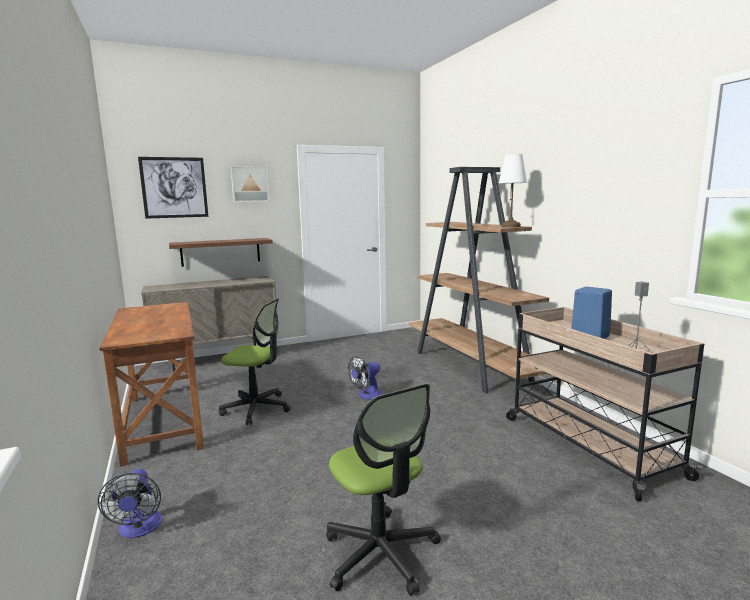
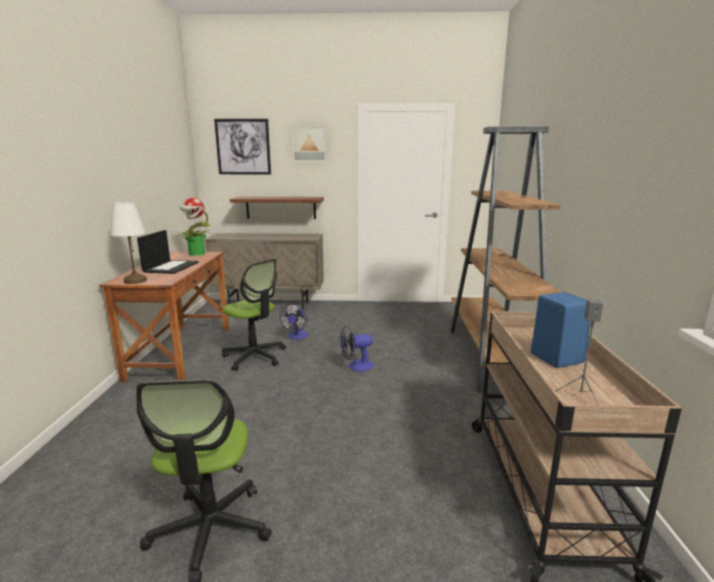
camera: 25 degrees right, 5 degrees up
(139, 529) = (81, 438): fan -> fan (296, 337)
(155, 321) = (171, 267): none -> laptop
(159, 307) = (196, 254): none -> potted plant
(511, 226) = (534, 202): white table lamp -> white table lamp (135, 281)

